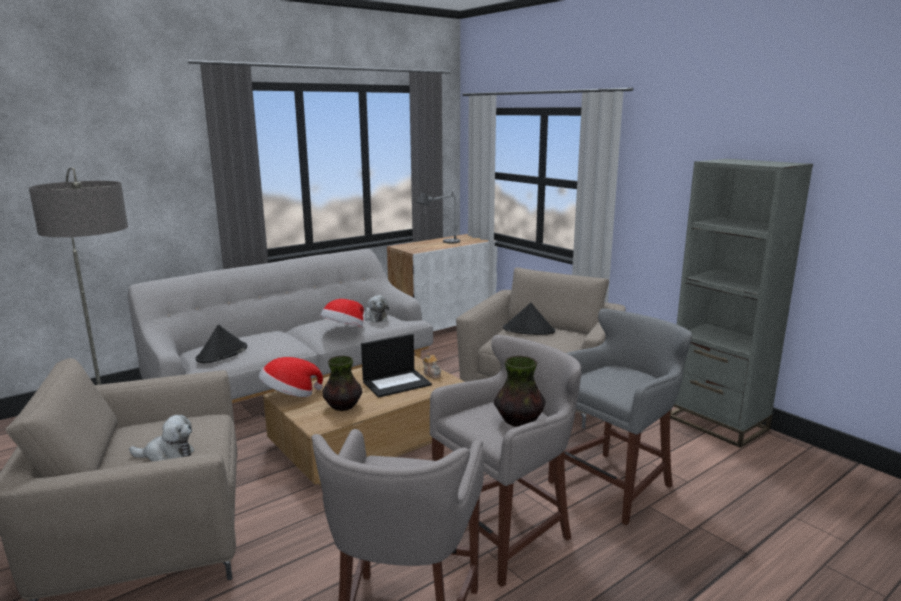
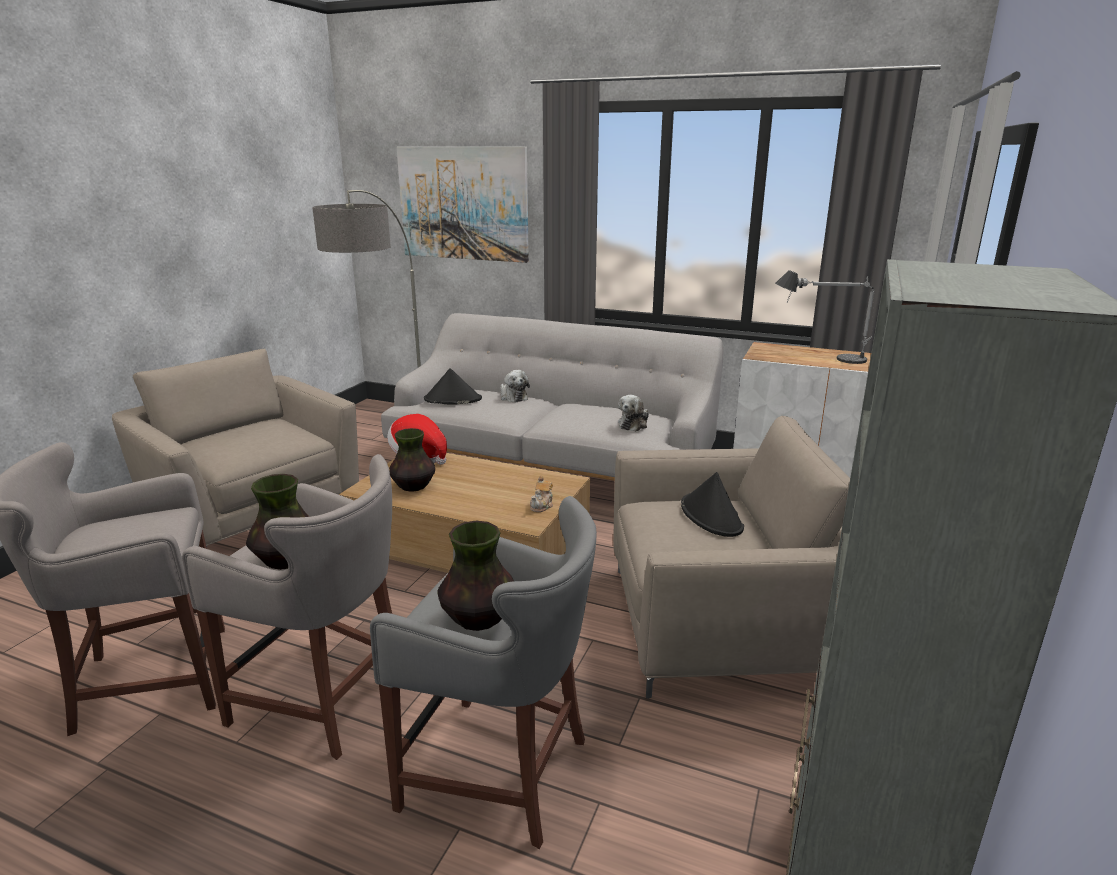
camera: 60 degrees right, 5 degrees up
(110, 175) = (463, 203): none -> picture
(167, 456) = (230, 446): plush toy -> plush toy (513, 397)
(344, 330) = (573, 422): hat -> none
(397, 383) = (496, 494): laptop -> none
(629, 382) = (478, 619): none -> vase

